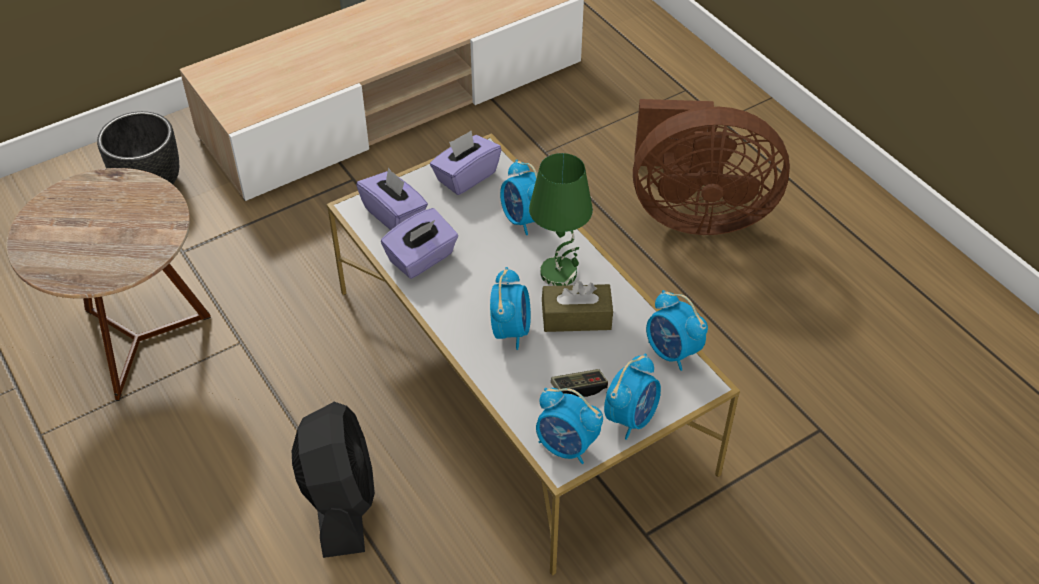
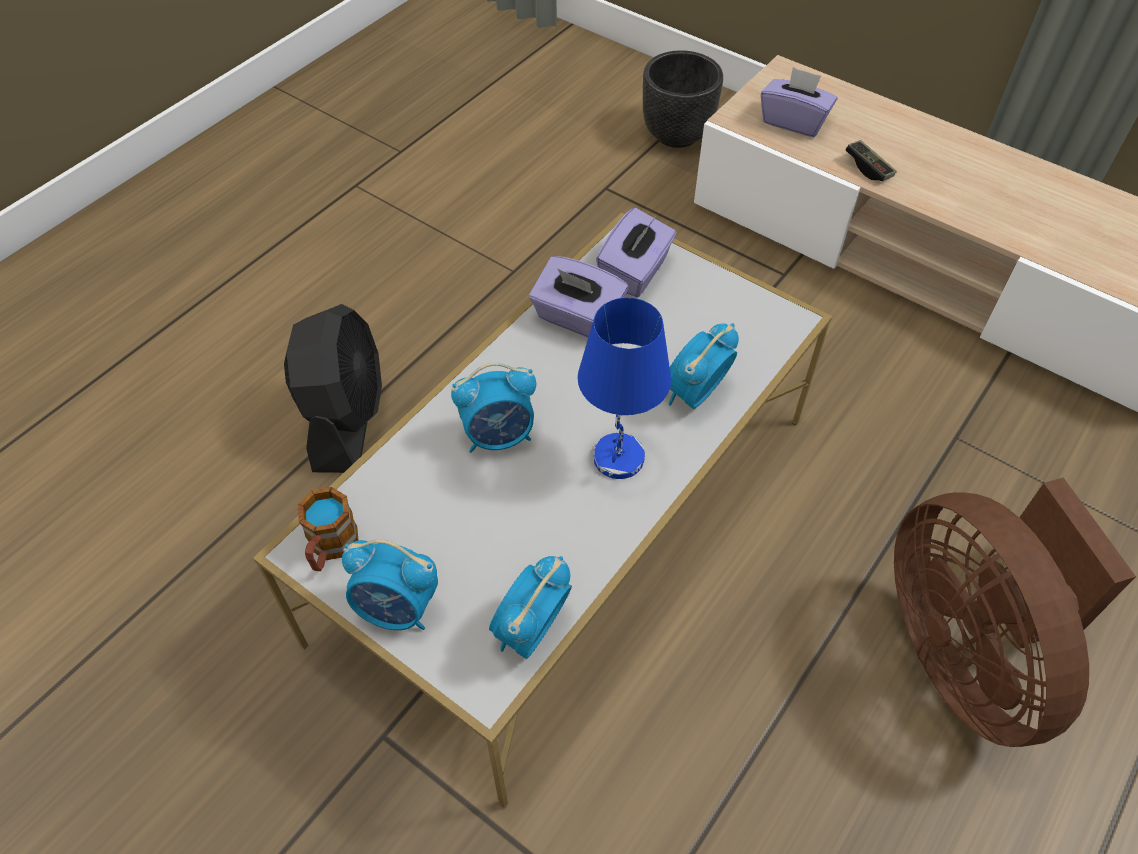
camera: 70 degrees right, 5 degrees up
(139, 341) = (482, 203): brown side table -> none
(340, 501) = (346, 418): black fan -> black fan turned 60 degrees counterclockwise
(466, 176) = (737, 315): purple tissue box -> purple tissue box (794, 121)
(559, 273) = (619, 459): green table lamp -> blue table lamp
(566, 446) = (330, 548): alarm clock -> mug
(576, 317) = (549, 499): brown tissue box -> none
(579, 388) = (429, 535): game controller -> game controller (868, 168)

